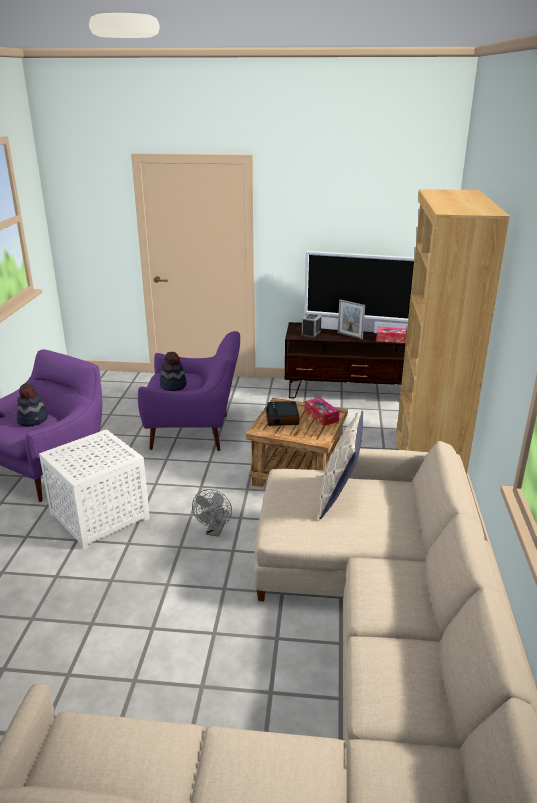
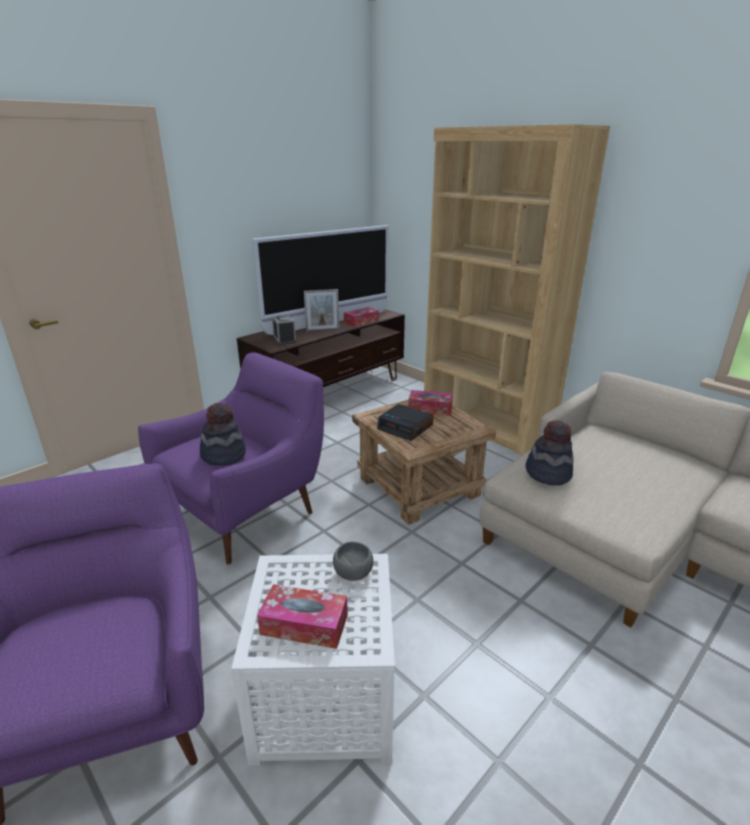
camera: 50 degrees left, 0 degrees up
(33, 420) = (90, 628): hat -> hat (548, 473)
(75, 457) = (304, 625): none -> tissue box
(118, 454) = (352, 573): none -> grey bowl
(215, 531) = (470, 596): grey fan -> none
(338, 496) = (595, 465): pillow -> none

